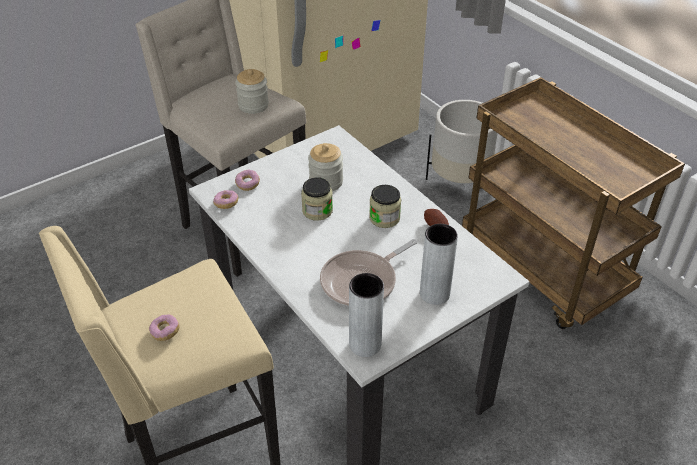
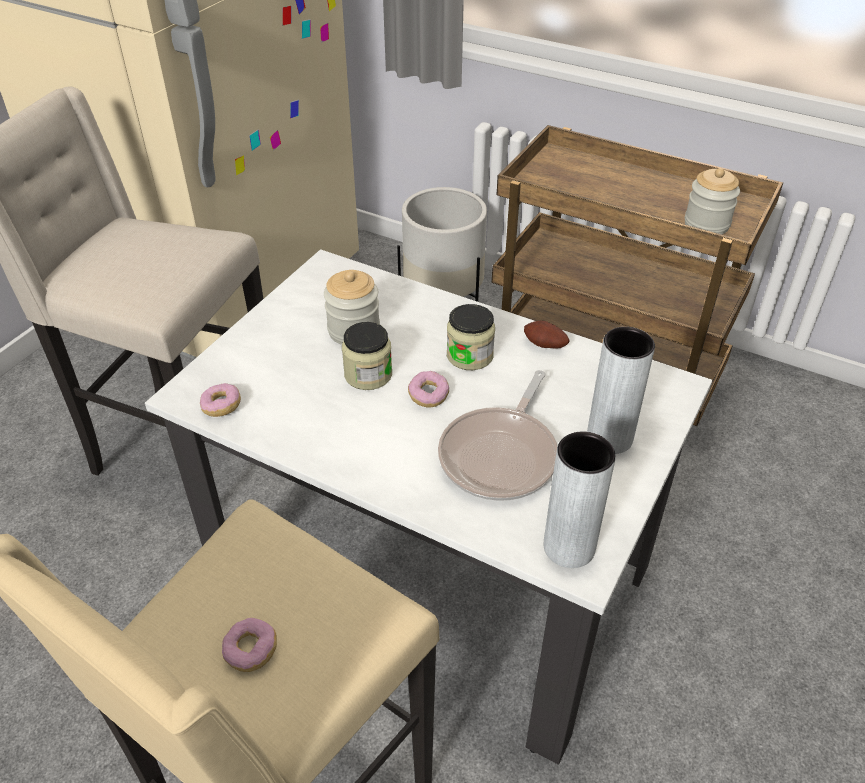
camera: 25 degrees left, 0 degrees up
(247, 184) = (238, 368): donut -> donut (428, 396)
(253, 105) = (180, 253): jar -> jar (706, 224)

